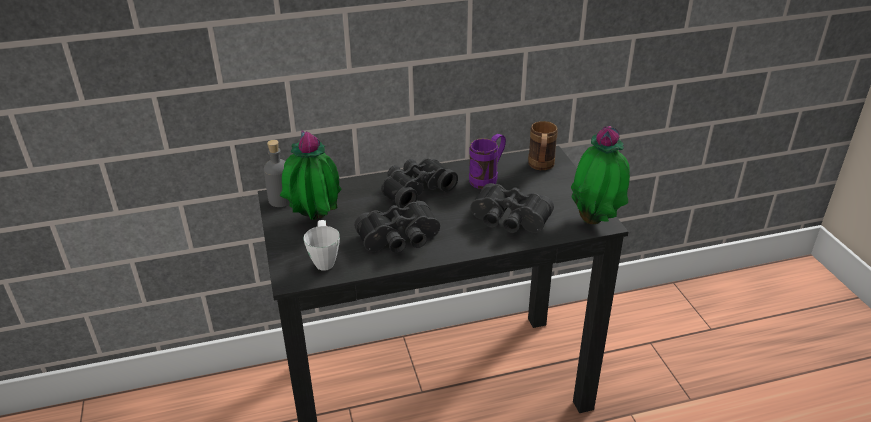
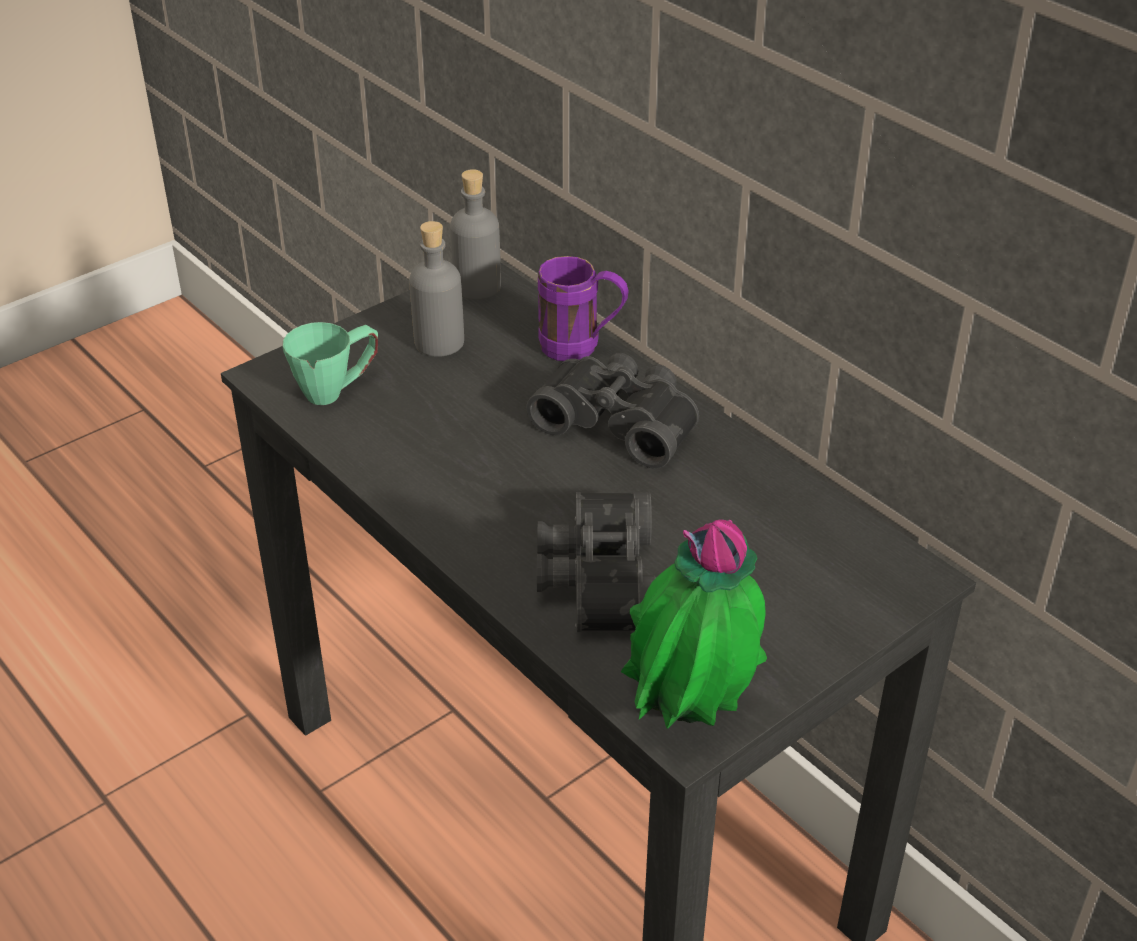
camera: 65 degrees right, 5 degrees up
(314, 221) = (439, 342): potted plant -> grey bottle
(324, 259) = (337, 390): white mug -> green mug
(400, 240) = (441, 455): black binoculars -> none
(488, 179) = (733, 507): purple mug -> purple mug (582, 349)
(540, 167) = (847, 575): brown mug -> none

